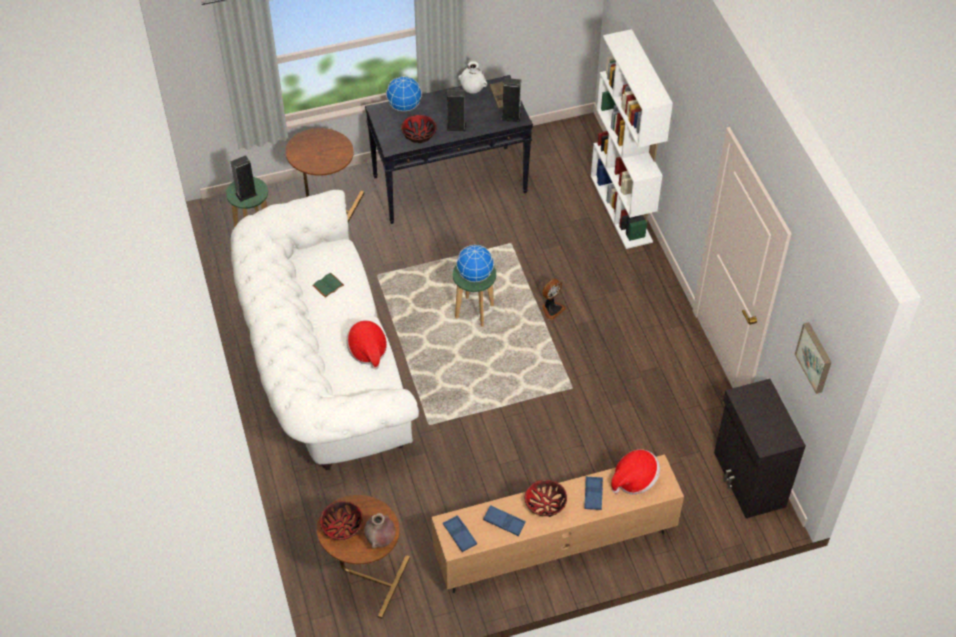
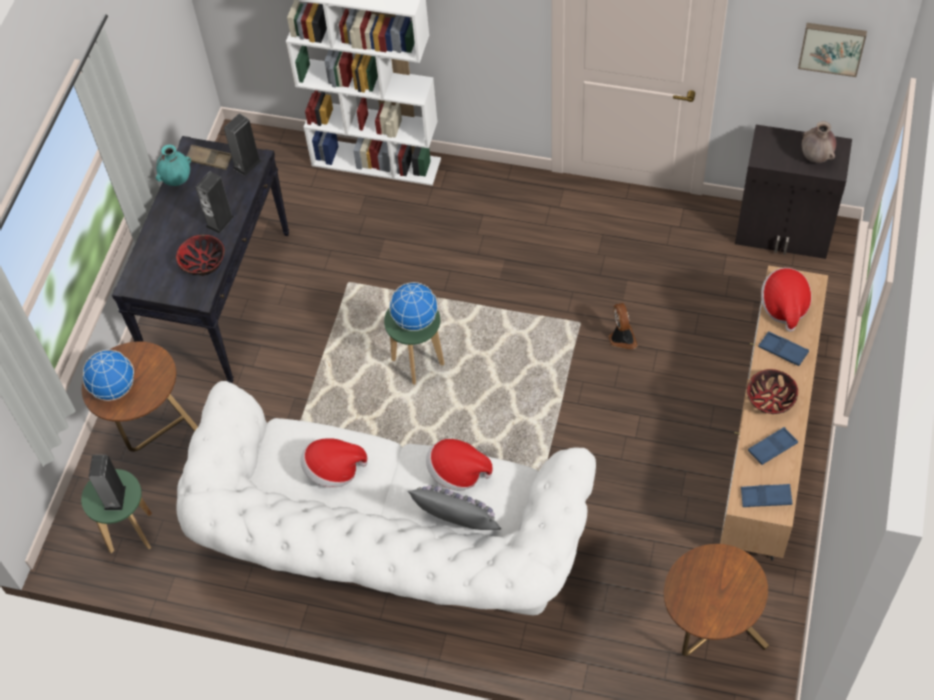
camera: 55 degrees left, 5 degrees up
(327, 369) = (456, 527): none -> grey pillow
(328, 286) = (333, 470): green book -> hat
(342, 527) = (705, 605): bowl -> none
(381, 540) = (744, 573): brown vase -> brown vase (816, 157)
(404, 106) = (147, 256): globe -> globe (114, 388)
(472, 90) = (177, 180): white vase -> turquoise vase
(551, 309) = (464, 289): fan -> fan (621, 338)

